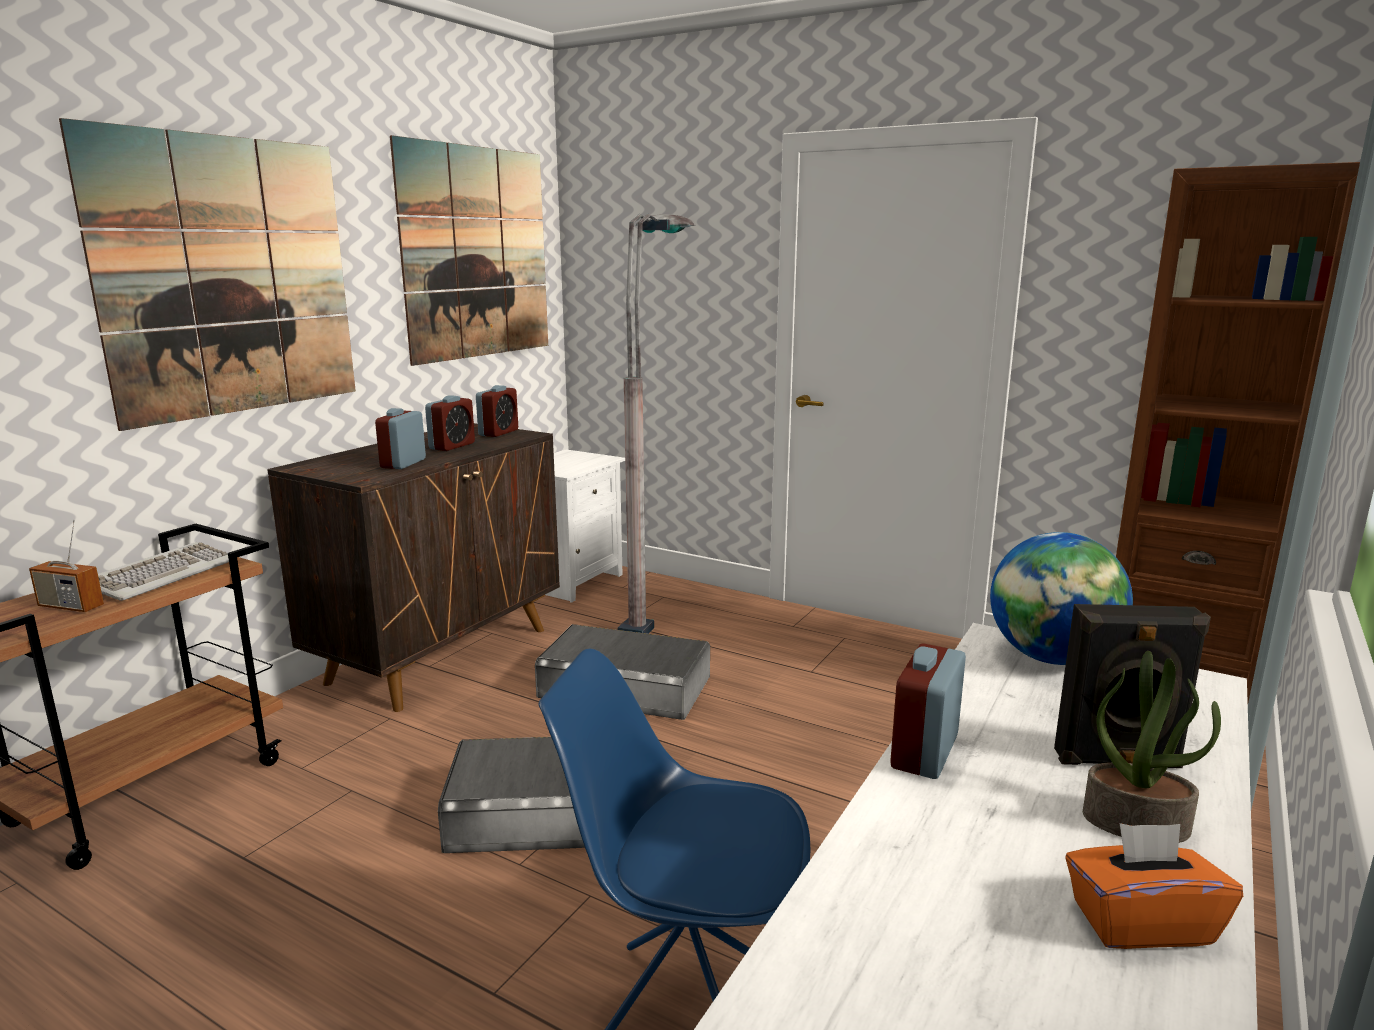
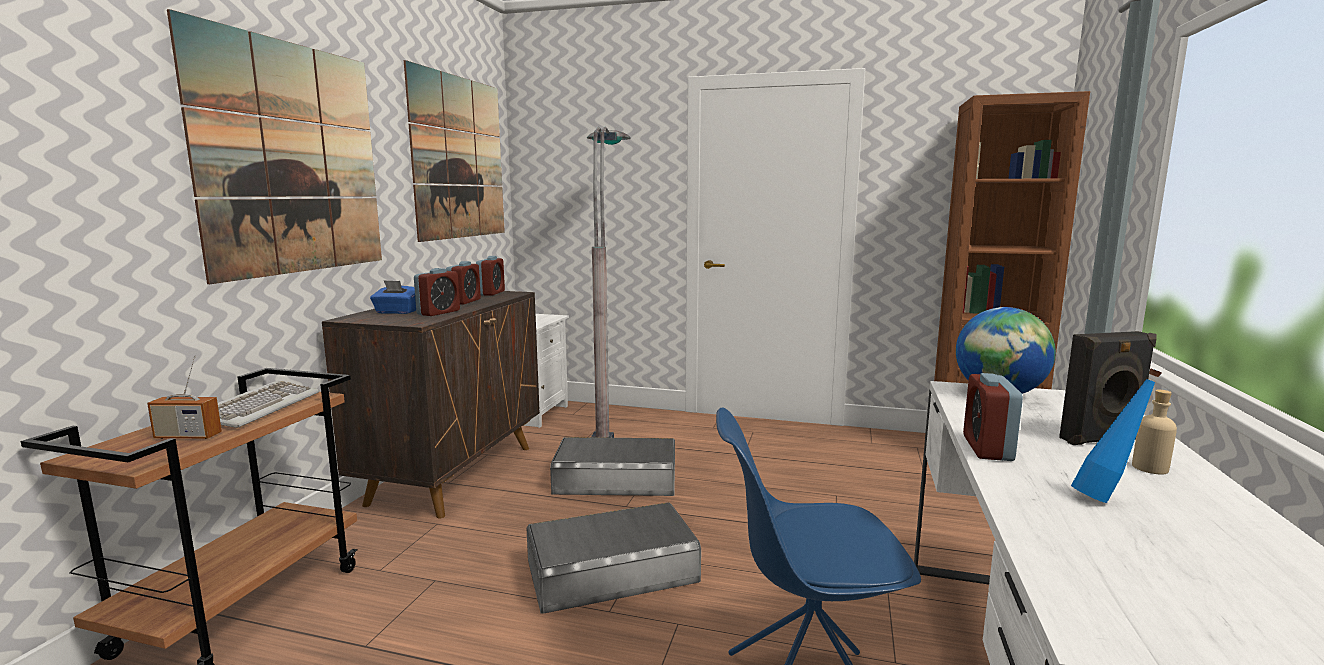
camera: 15 degrees left, 5 degrees down
(359, 459) = (397, 312): none -> blue tissue box
(403, 463) = (438, 312): alarm clock -> alarm clock turned 150 degrees counterclockwise
(1004, 863) = (1106, 498): none -> blue bottle
(1136, 822) = (1150, 468): potted plant -> beige bottle
(1140, 922) = (1216, 516): orange tissue box -> none

